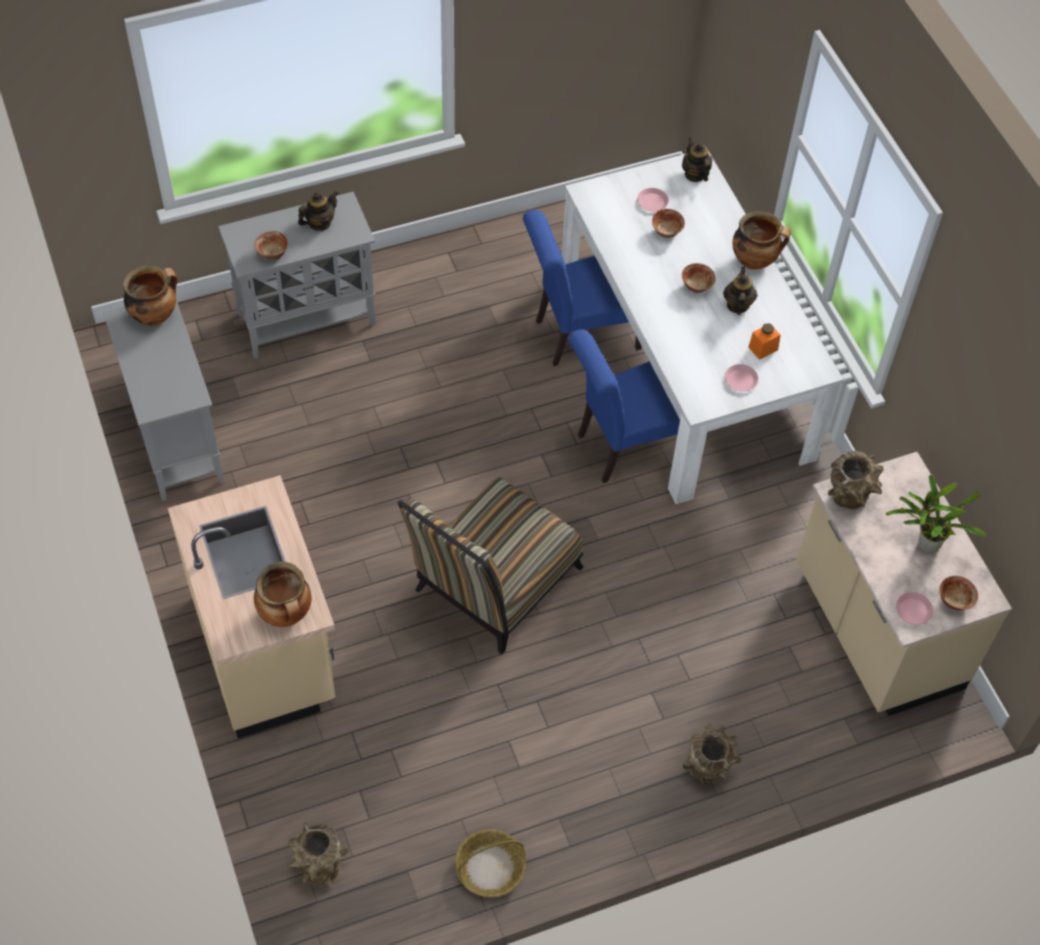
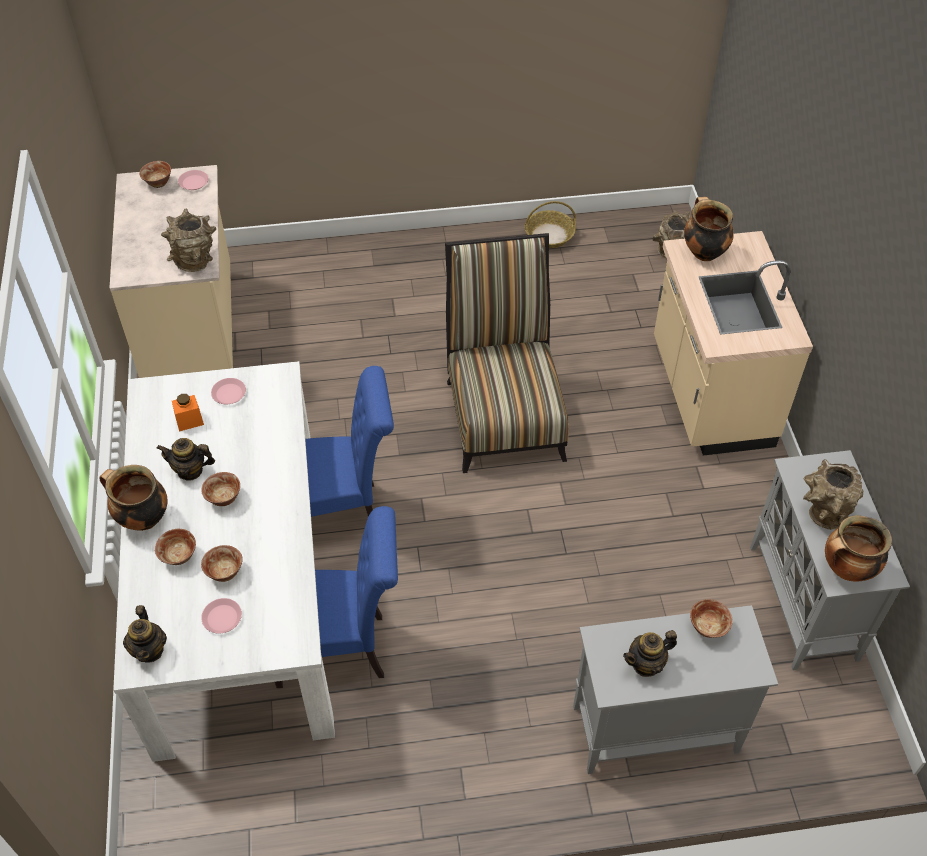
camera: 165 degrees left, 5 degrees down
(491, 586) = (504, 412): chair -> chair turned 60 degrees counterclockwise
(708, 238) = (179, 556): none -> bowl
(708, 768) = (371, 264): brown vase -> brown vase (823, 514)
(737, 305) = (190, 470): teapot -> teapot turned 75 degrees clockwise
(925, 543) = (153, 222): potted plant -> none

